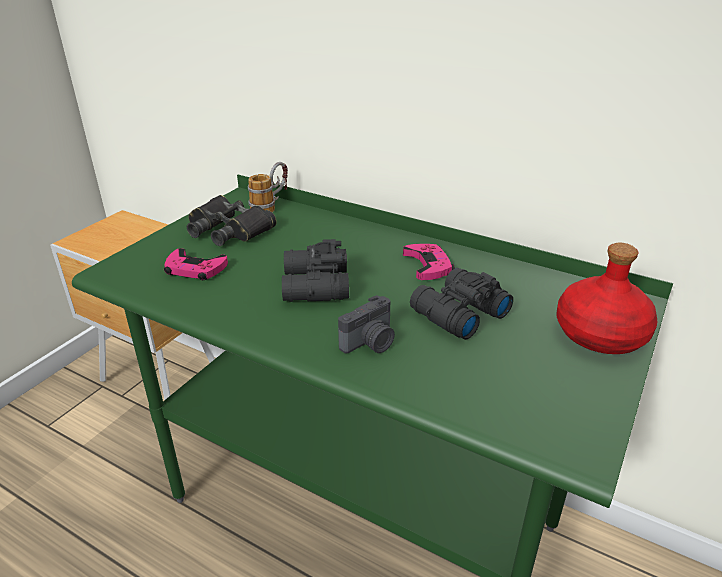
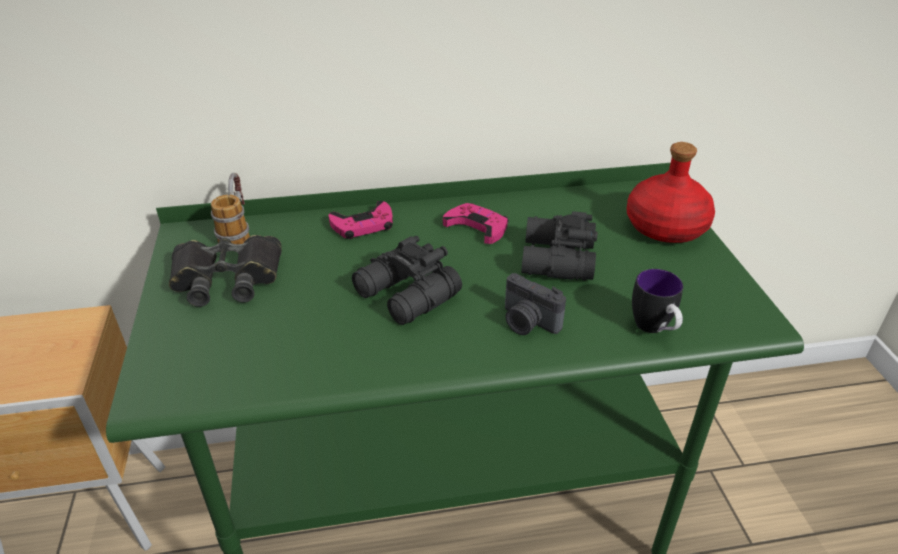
camera: 40 degrees left, 5 degrees up
(195, 269) = (256, 341): pink game controller -> pink game controller (363, 225)
(370, 343) = (527, 323): camera -> camera turned 120 degrees clockwise
(467, 401) = (654, 330): none -> mug

